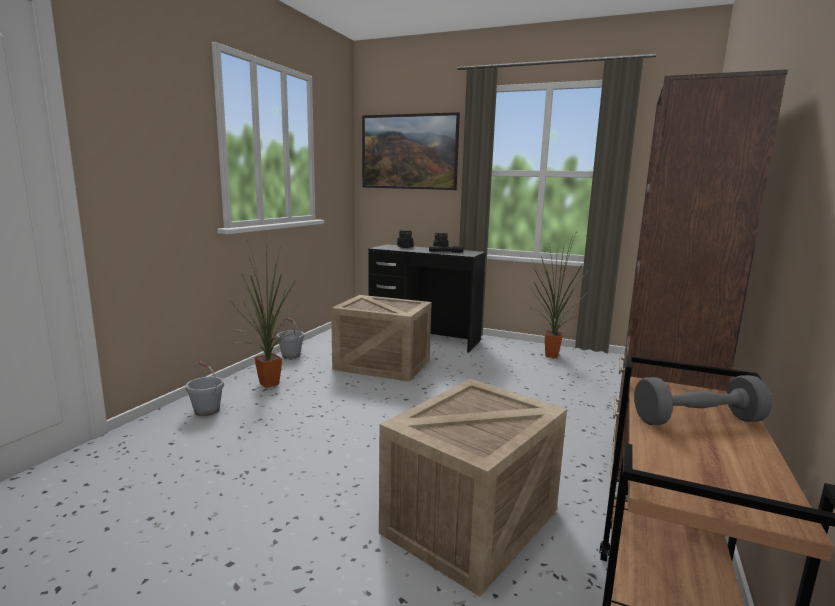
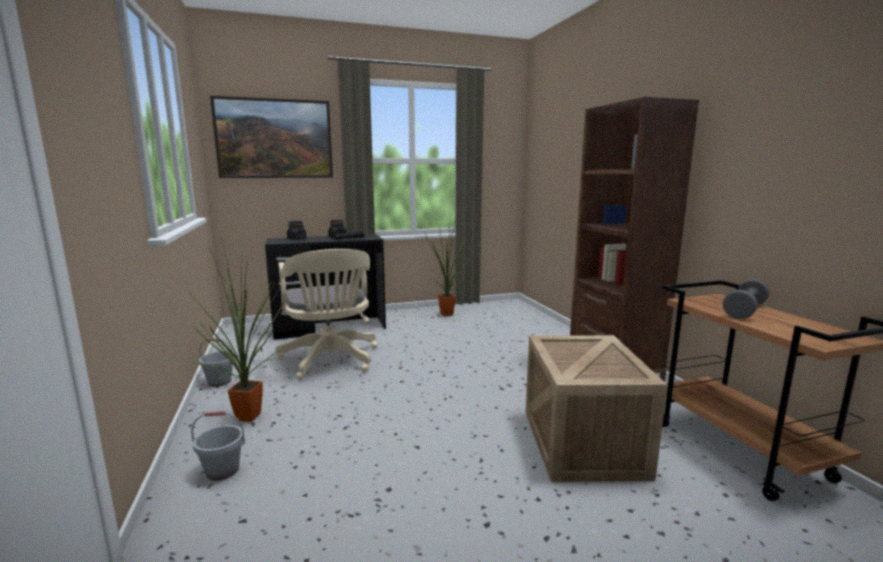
camera: 40 degrees left, 0 degrees up
(381, 364) = (330, 361): crate -> beige office chair

